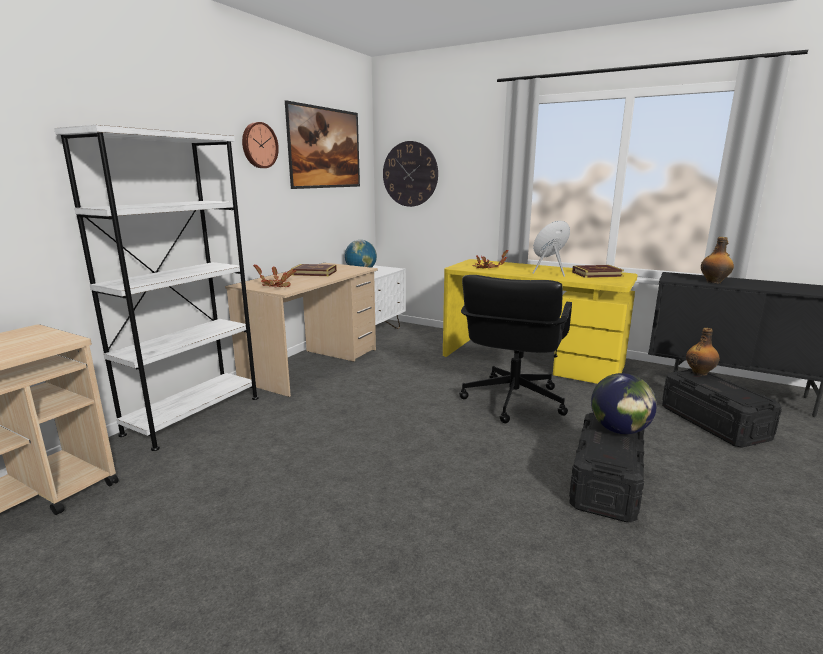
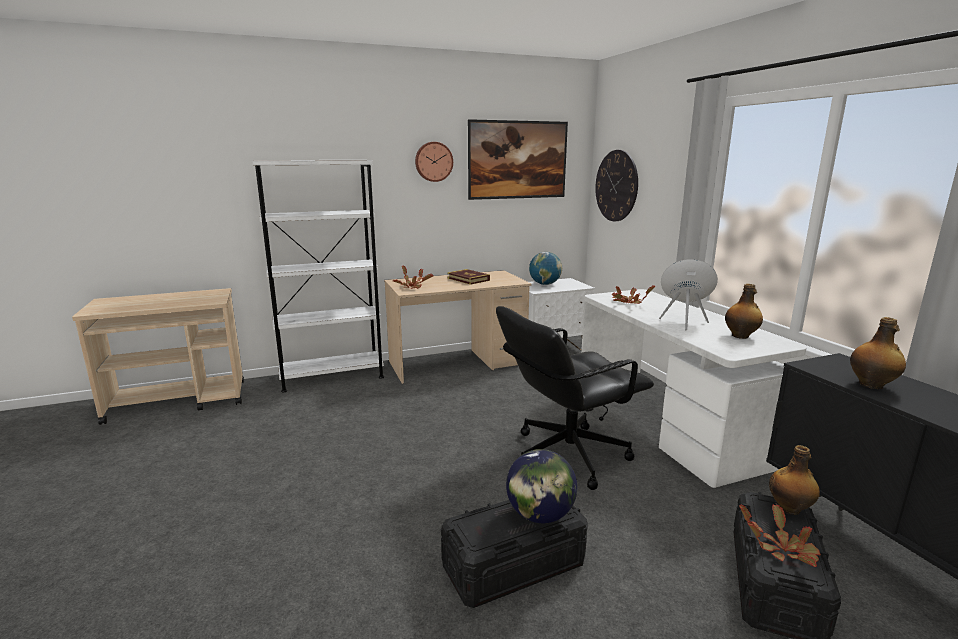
camera: 40 degrees right, 0 degrees up
(531, 360) = (666, 423): yellow desk -> white desk
(597, 274) = (741, 336): book -> bottle
(732, 393) = (782, 549): none -> potted plant

